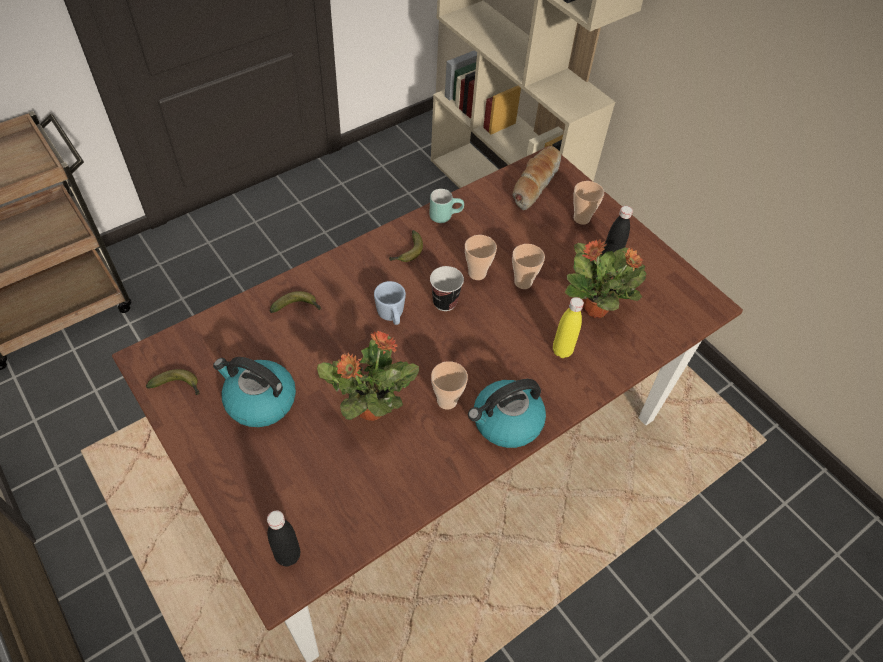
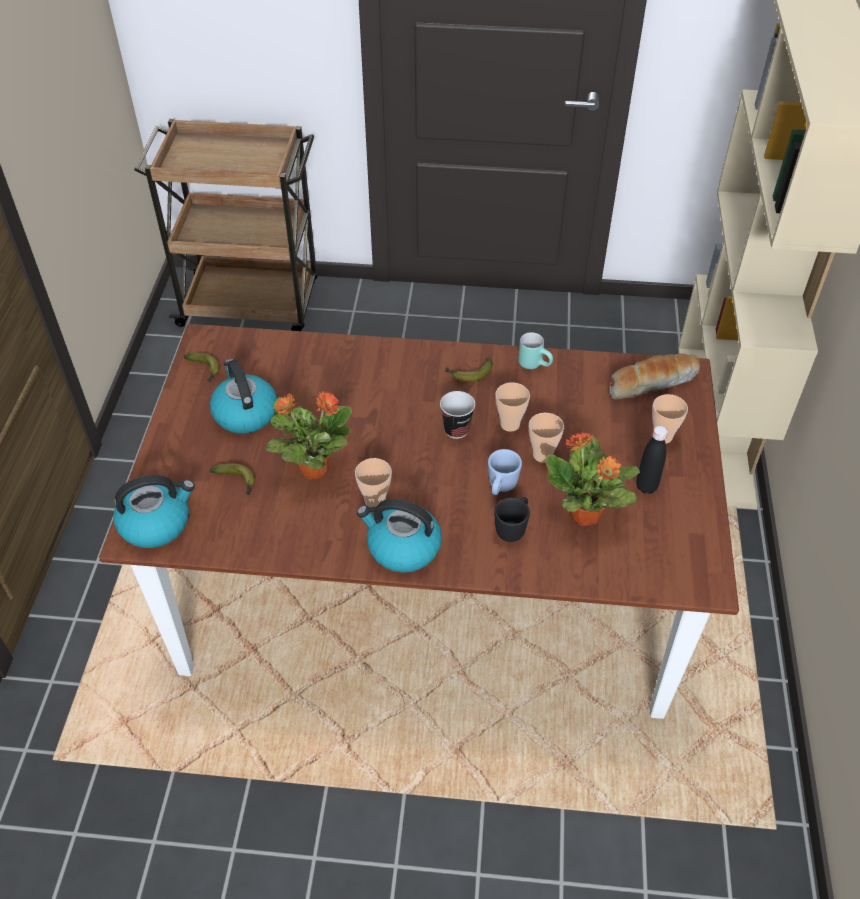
camera: 45 degrees right, 5 degrees down
(288, 555) = (156, 523): black bottle -> kettle
(298, 307) = (340, 365): banana -> banana (237, 481)
(391, 316) = (402, 414): blue mug -> blue mug (501, 487)
(562, 351) = (513, 528): yellow bottle -> black mug

